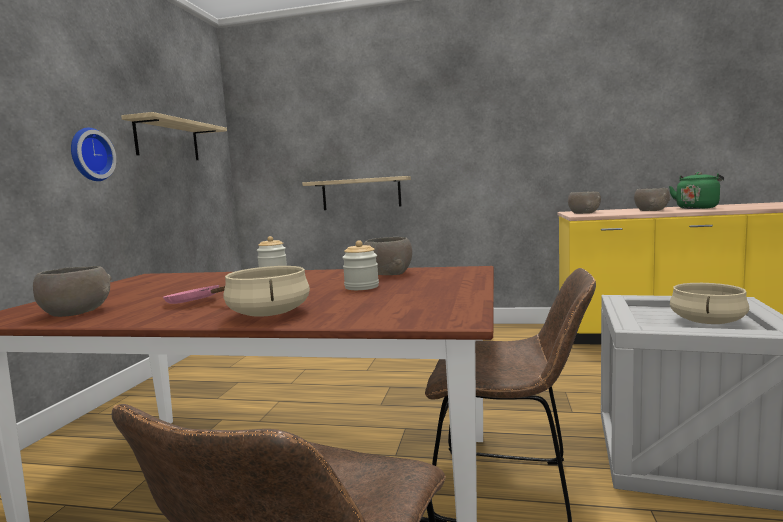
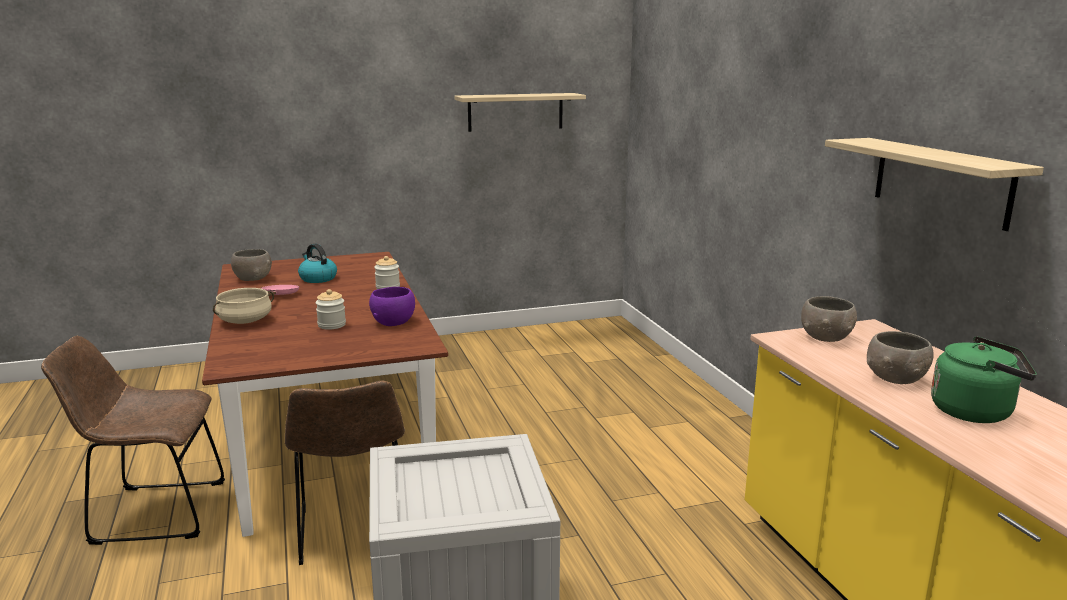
camera: 60 degrees right, 10 degrees up
(89, 155) = (413, 136): wall clock -> none
(169, 291) = (317, 278): none -> kettle
(361, 193) = (704, 201): shelf -> shelf (941, 181)
(387, 274) = (393, 321): grey bowl -> purple bowl
(708, 322) = (450, 496): beige cooking pot -> none

